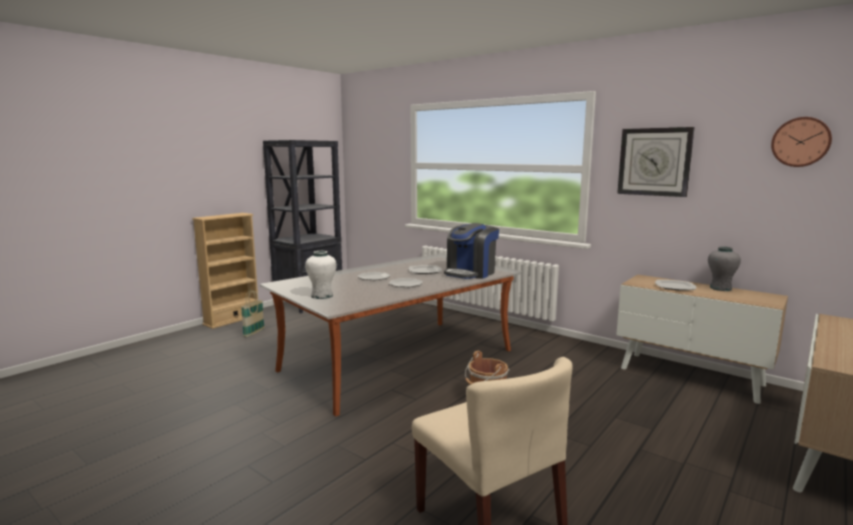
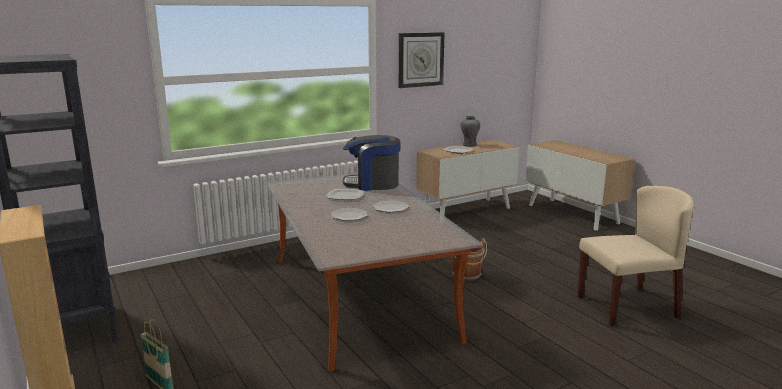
camera: 70 degrees left, 5 degrees up
(322, 296) = (409, 241): white vase -> none
(470, 273) = (372, 184): coffee machine -> coffee machine turned 120 degrees clockwise
(800, 142) = (492, 42): wall clock -> none

